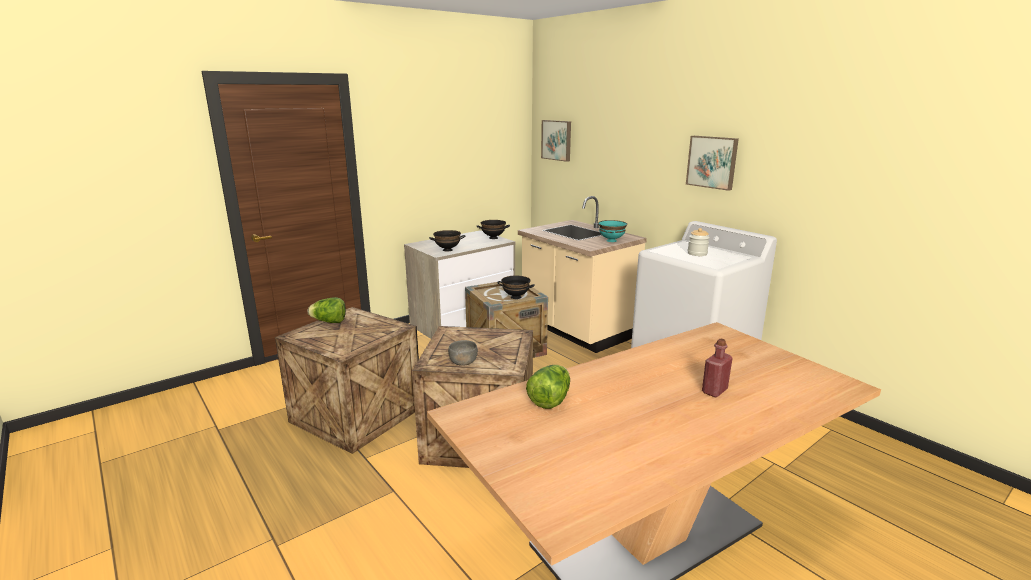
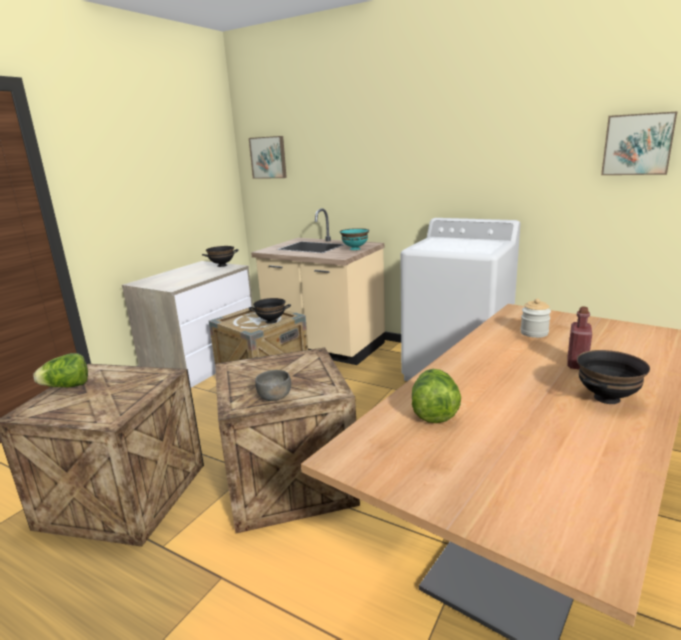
camera: 20 degrees left, 0 degrees up
(447, 250) = (180, 283): black bowl -> black bowl (606, 398)
(697, 253) = (456, 245): jar -> jar (534, 333)
(712, 162) = (445, 157): picture -> picture (637, 144)

